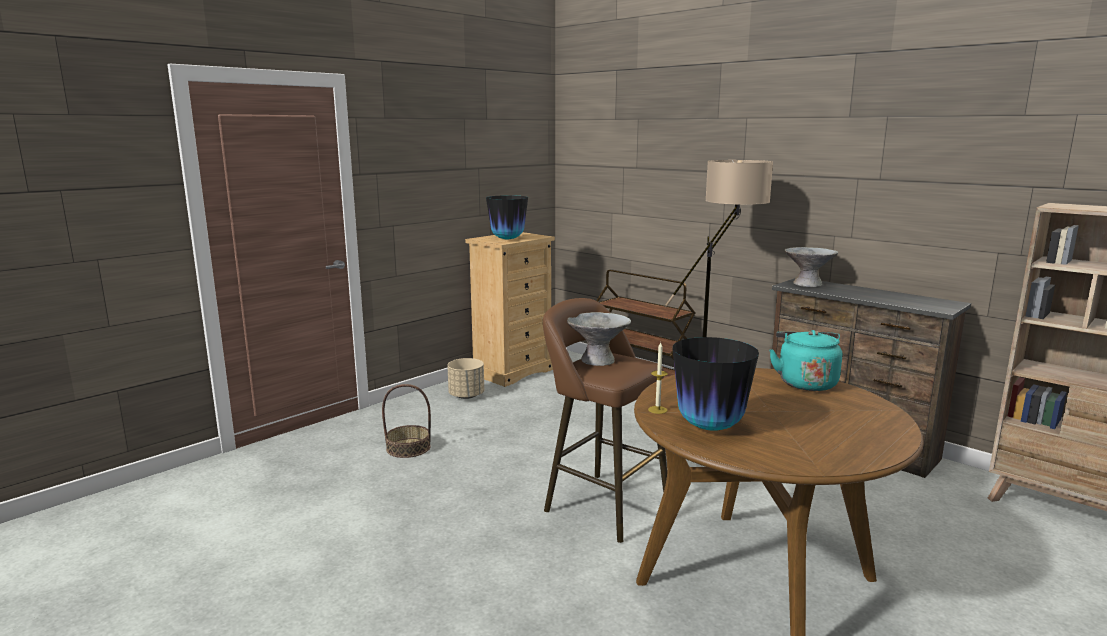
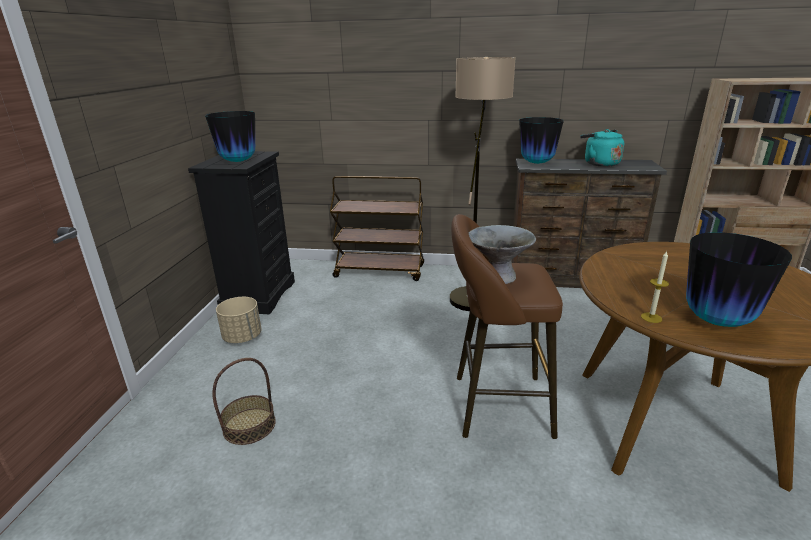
camera: 35 degrees left, 10 degrees up
(512, 371) = (259, 295): beige dresser -> black dresser
(805, 382) = (668, 250): turquoise kettle -> turquoise kettle (599, 163)
(807, 284) = (536, 163): grey bowl -> vase

